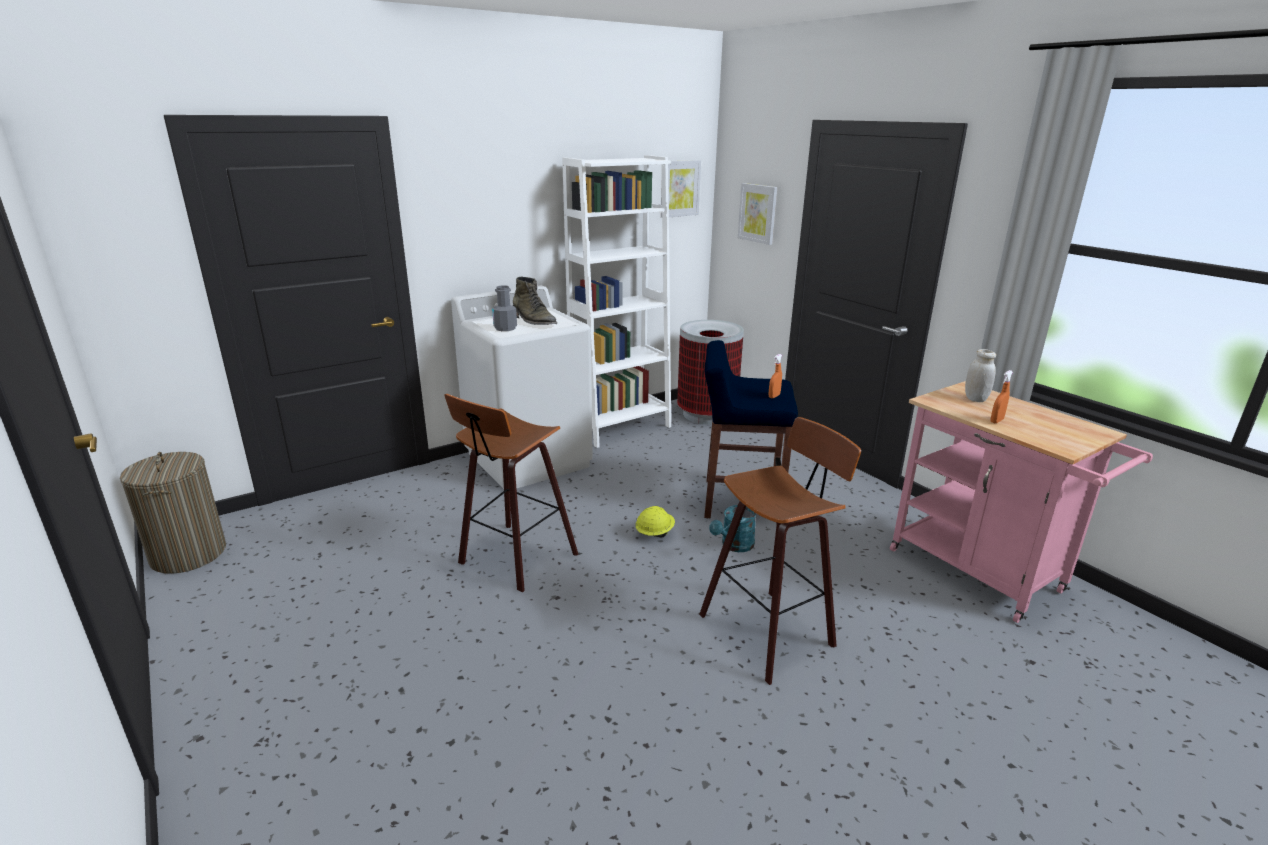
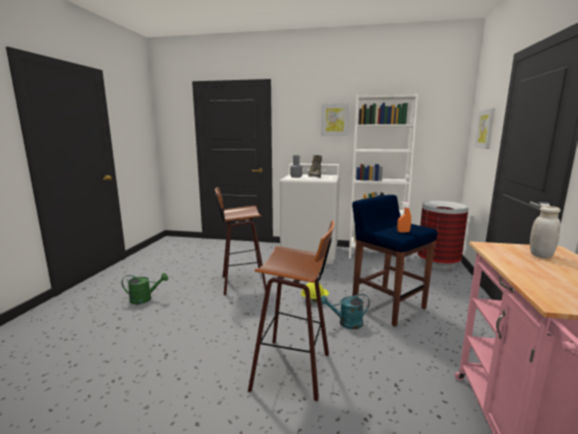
camera: 45 degrees right, 10 degrees down
(188, 554) = (165, 244): laundry basket -> none
(396, 674) = (145, 299): none -> green watering can
(679, 188) = (441, 117): picture -> picture (335, 120)
(996, 421) = (523, 269): orange spray bottle -> none

